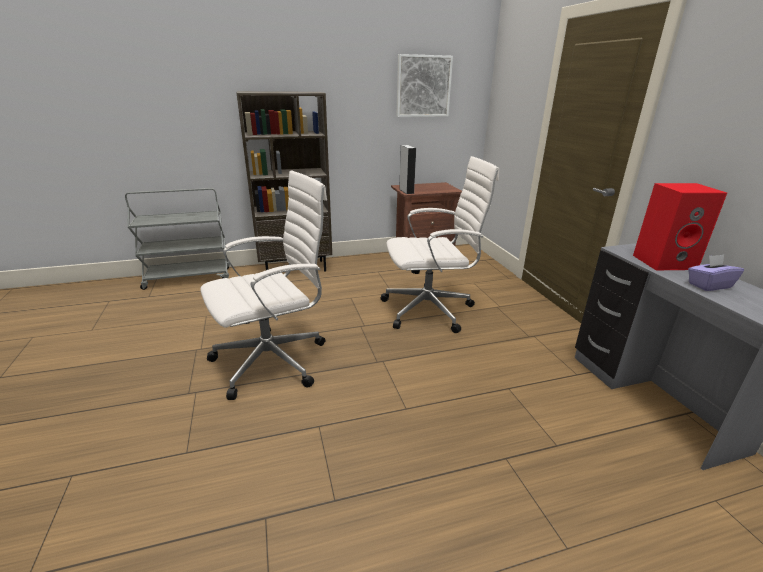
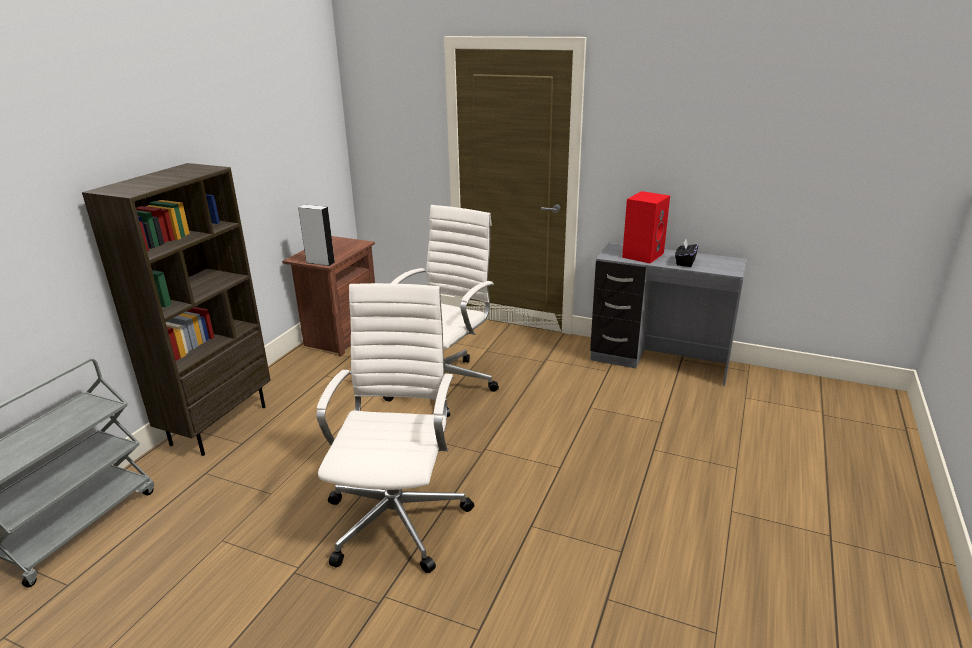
camera: 50 degrees left, 0 degrees up
(423, 86) = (287, 126): picture -> none
(708, 285) = (685, 262): purple tissue box -> black tissue box

